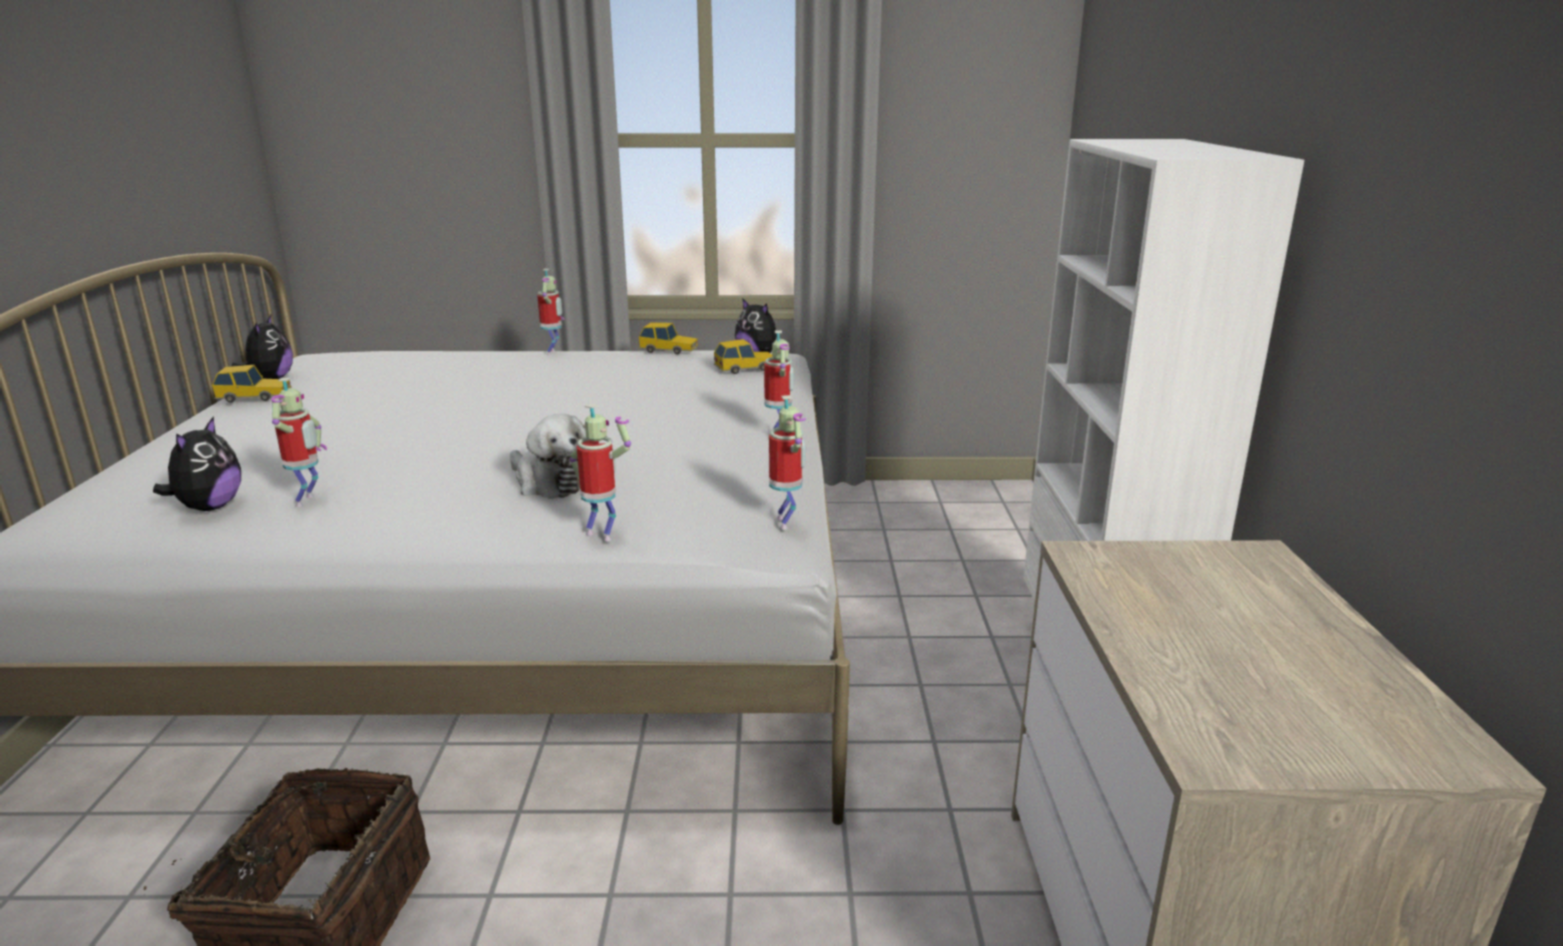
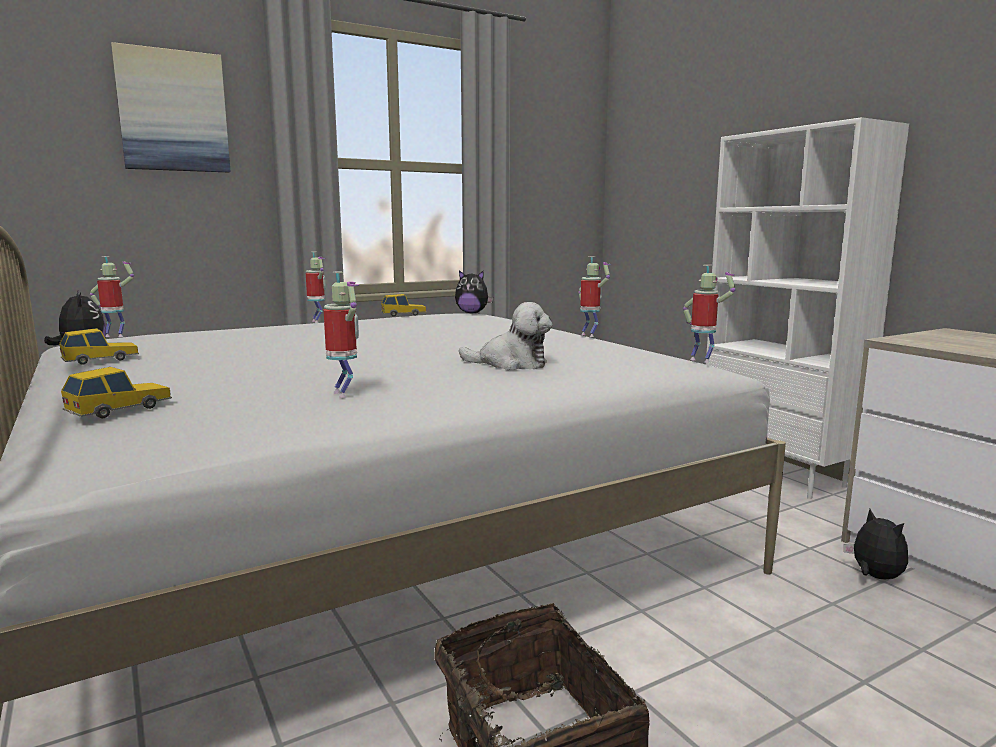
camera: 30 degrees left, 10 degrees down
(209, 507) = (255, 409): plush toy -> plush toy (874, 577)
(432, 88) = (173, 111): none -> picture
(602, 534) = (616, 377): toy robot -> toy robot (116, 336)
(745, 368) = (483, 315): toy car -> toy car (120, 409)

